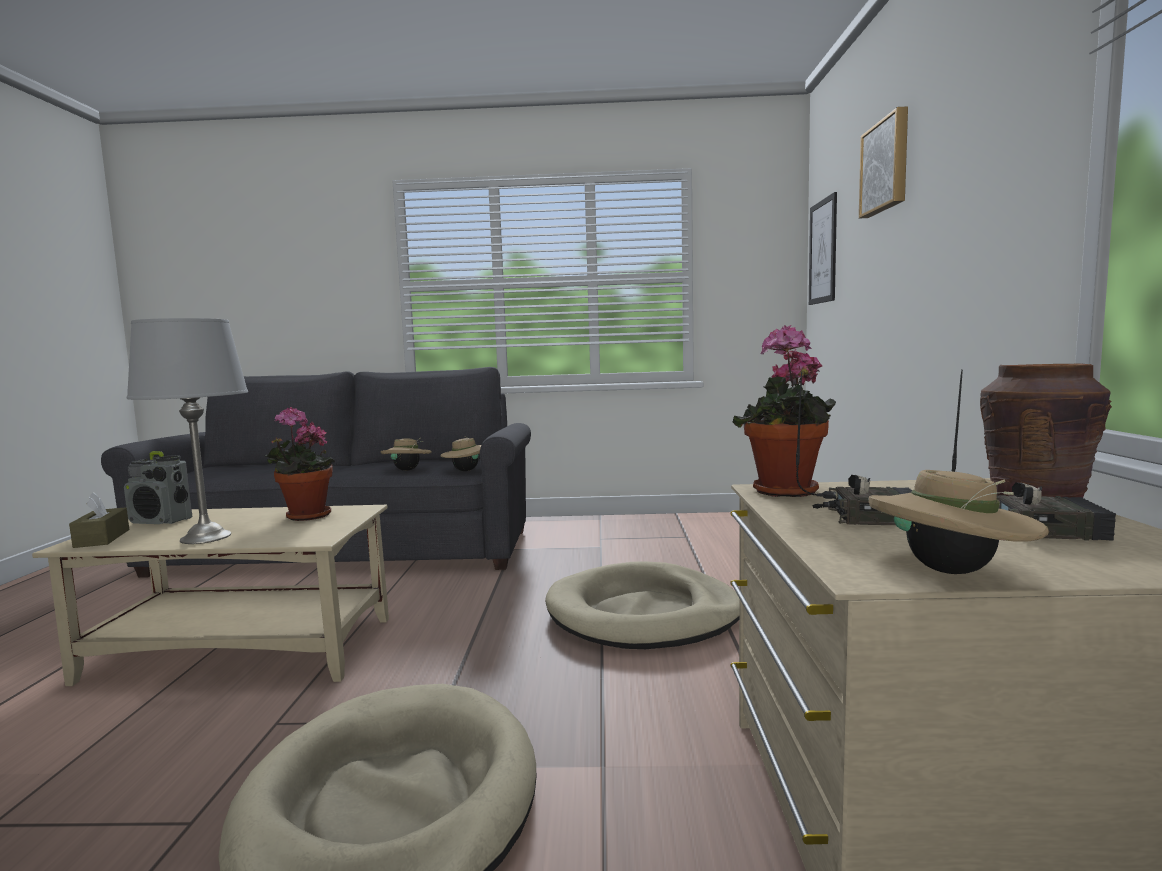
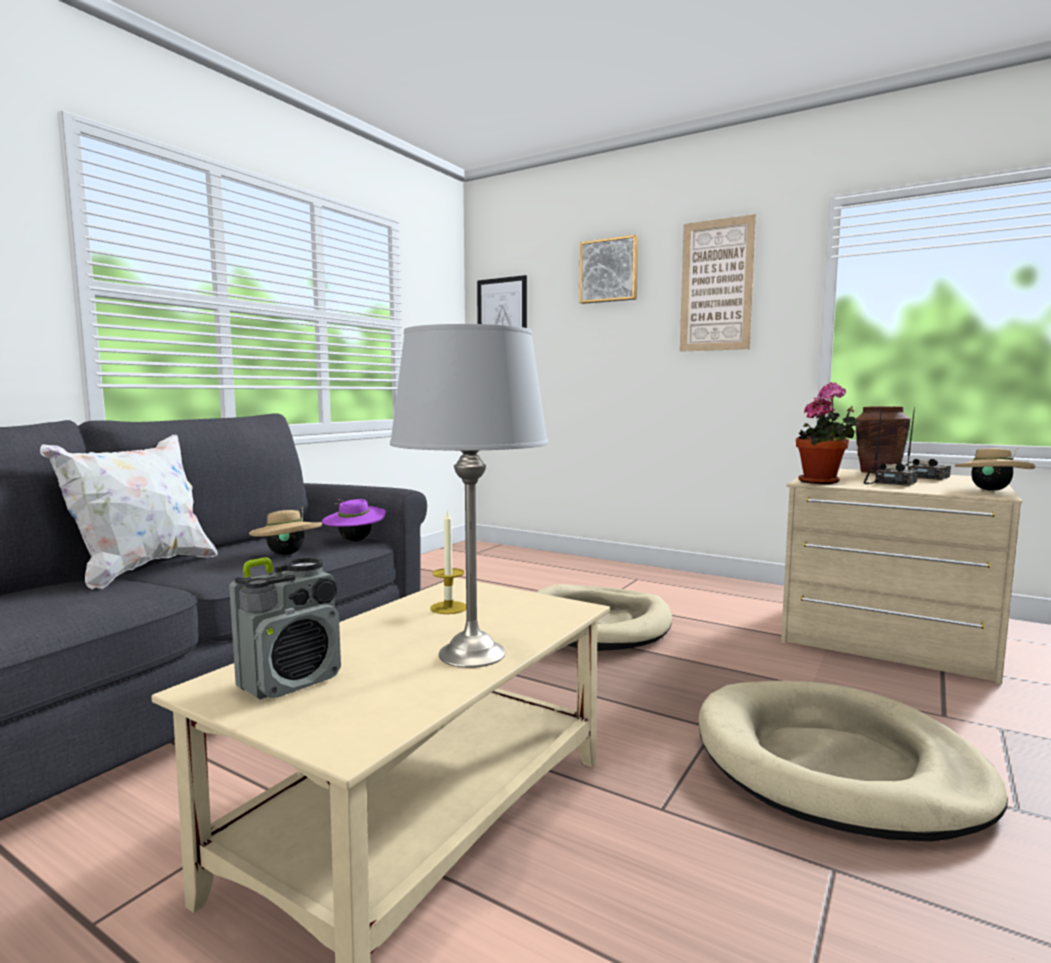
camera: 60 degrees left, 0 degrees up
(102, 538) = (343, 721): brown tissue box -> none
(304, 517) = (448, 608): potted plant -> candle
(351, 464) = (142, 570): none -> white pillow
(466, 470) = (354, 540): beige hat -> purple hat
(971, 157) = (716, 285): none -> picture

